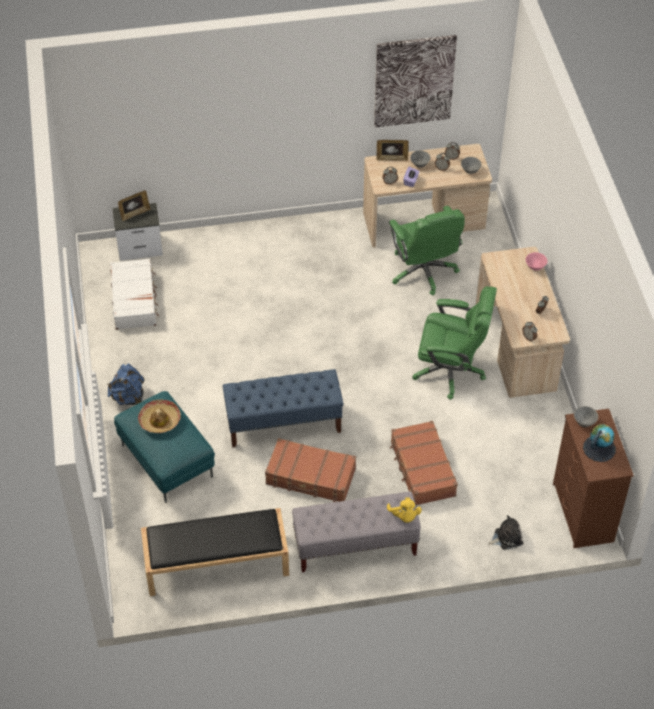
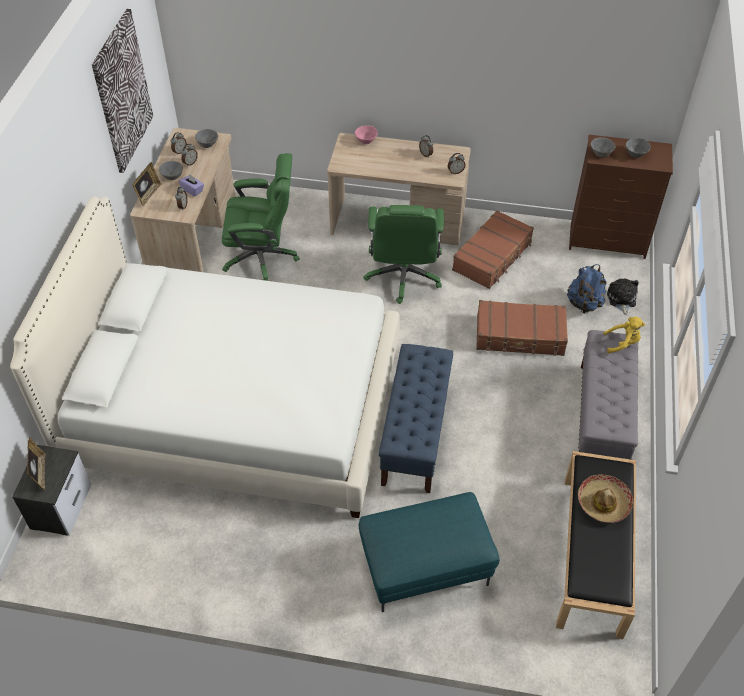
camera: 70 degrees left, 0 degrees up
(128, 397) = (306, 585): blue backpack -> blue backpack (584, 304)
(134, 300) = (147, 536): white suitcase -> none
(160, 420) = (415, 532): hat -> hat (603, 502)
(261, 308) = (235, 407): none -> white bed
(310, 477) = (499, 431): brown suitcase -> brown suitcase (492, 256)
(451, 370) = (403, 276): green office chair -> green office chair turned 150 degrees clockwise
(599, 448) = (635, 154): globe -> grey bowl

